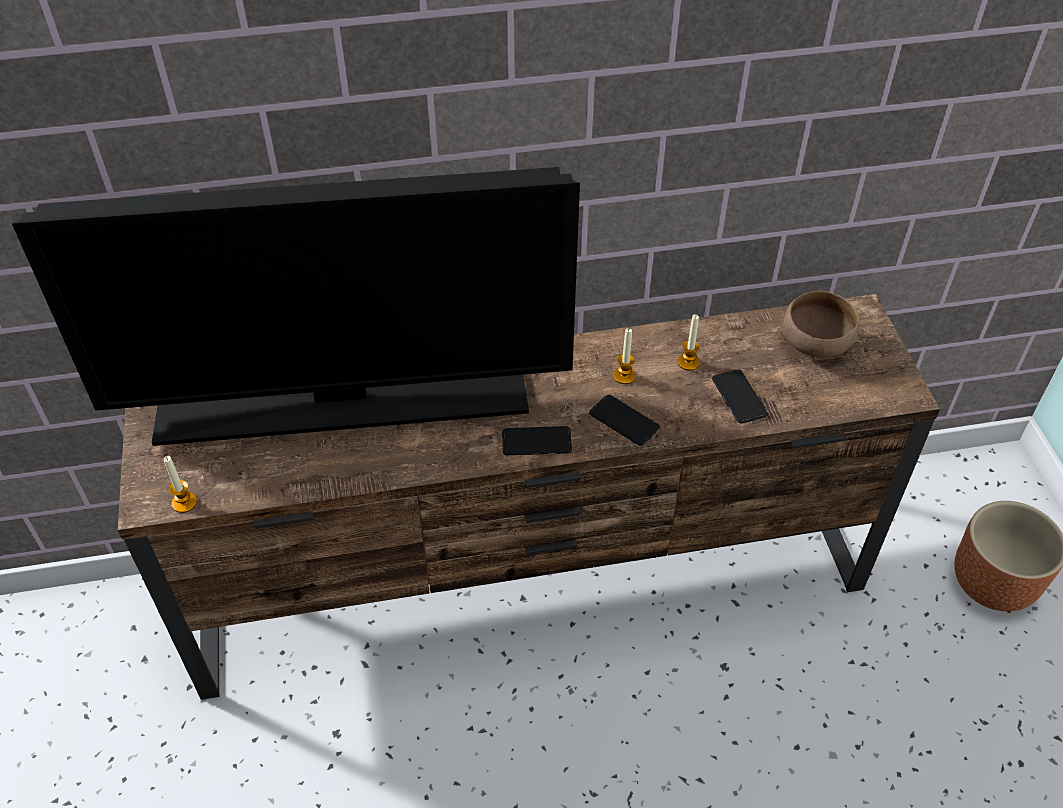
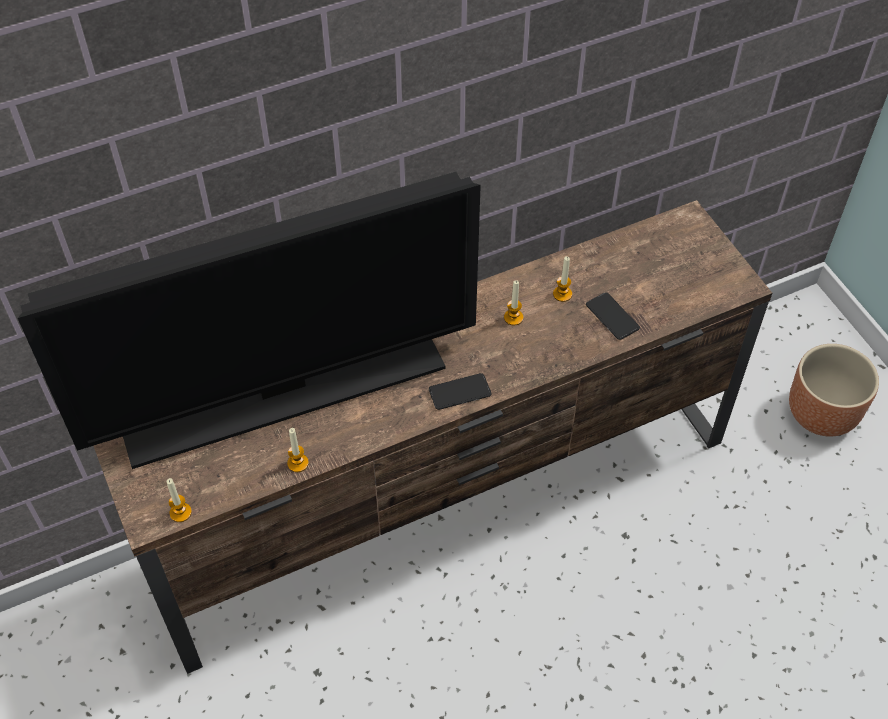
camera: 15 degrees left, 5 degrees up
(330, 478) = (298, 463): none -> candle
(624, 421) = (525, 358): phone -> none
(816, 345) = (661, 256): brown bowl -> none

